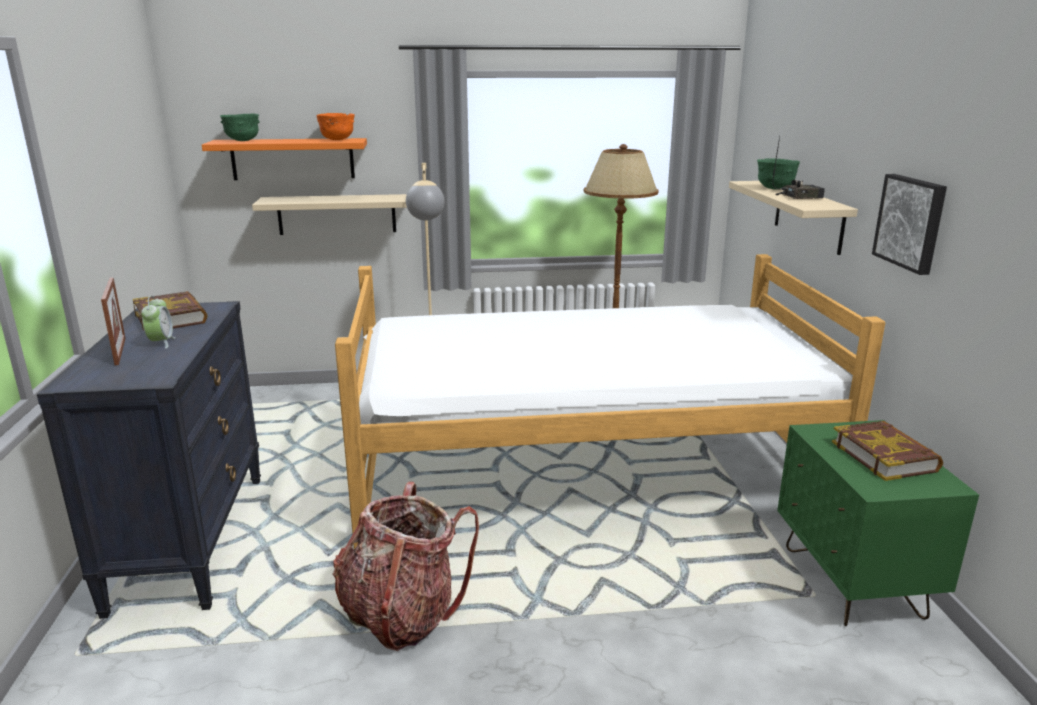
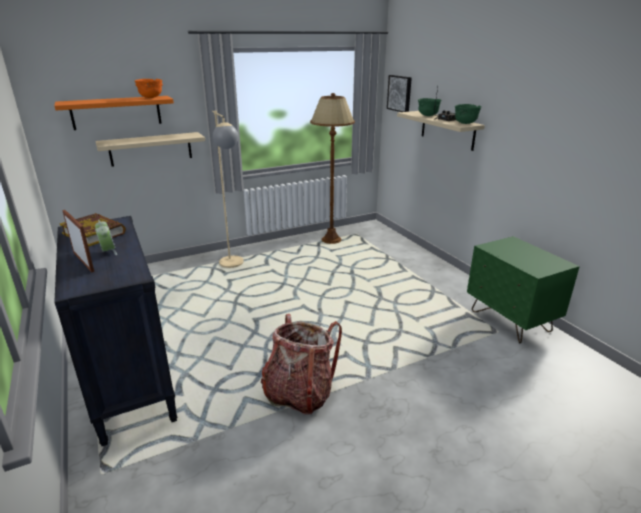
camera: 20 degrees left, 5 degrees up
(242, 141) = (81, 101): green bowl -> green bowl (465, 123)
(585, 473) = (348, 291): bed -> none
(884, 456) = (528, 254): book -> none
(911, 222) = (523, 130): picture -> picture (400, 93)

